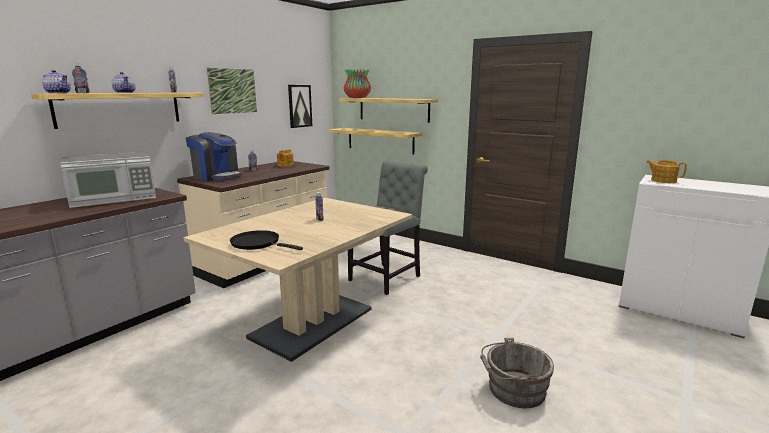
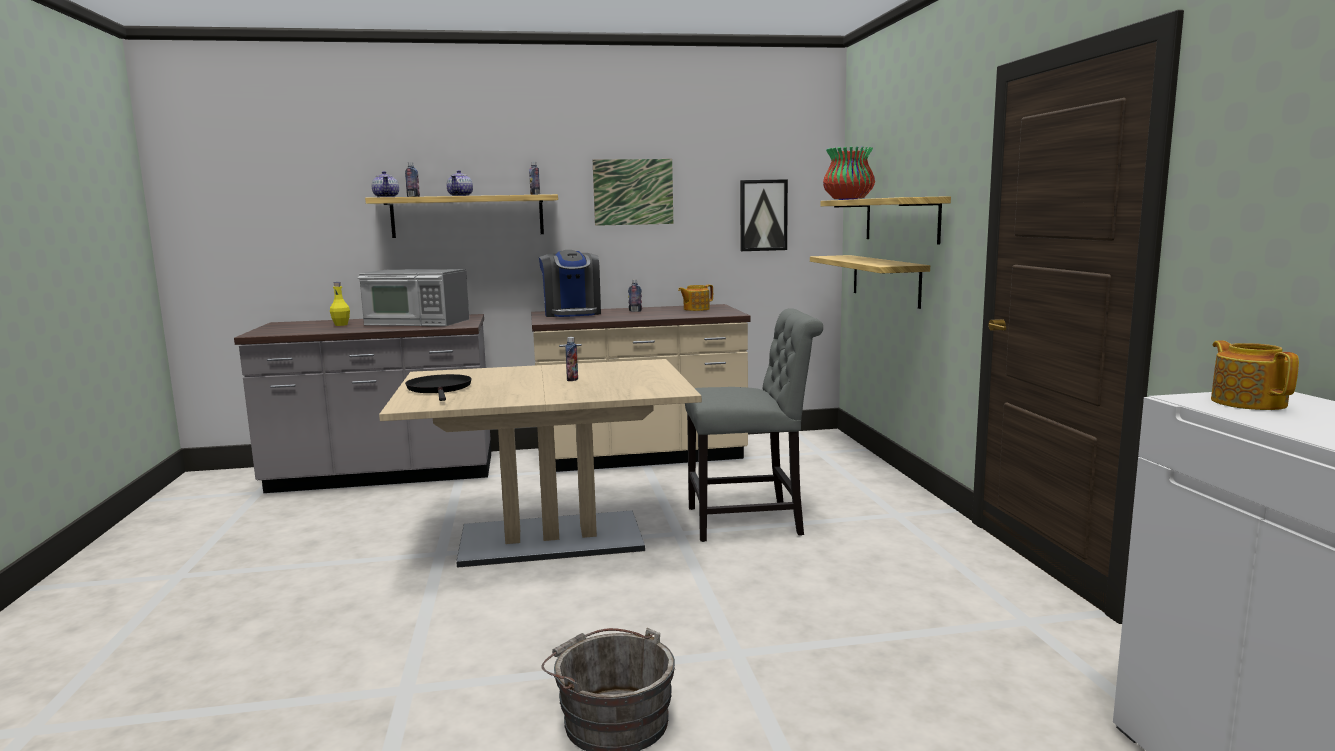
camera: 45 degrees right, 5 degrees down
(40, 211) = (341, 325): none -> yellow bottle

